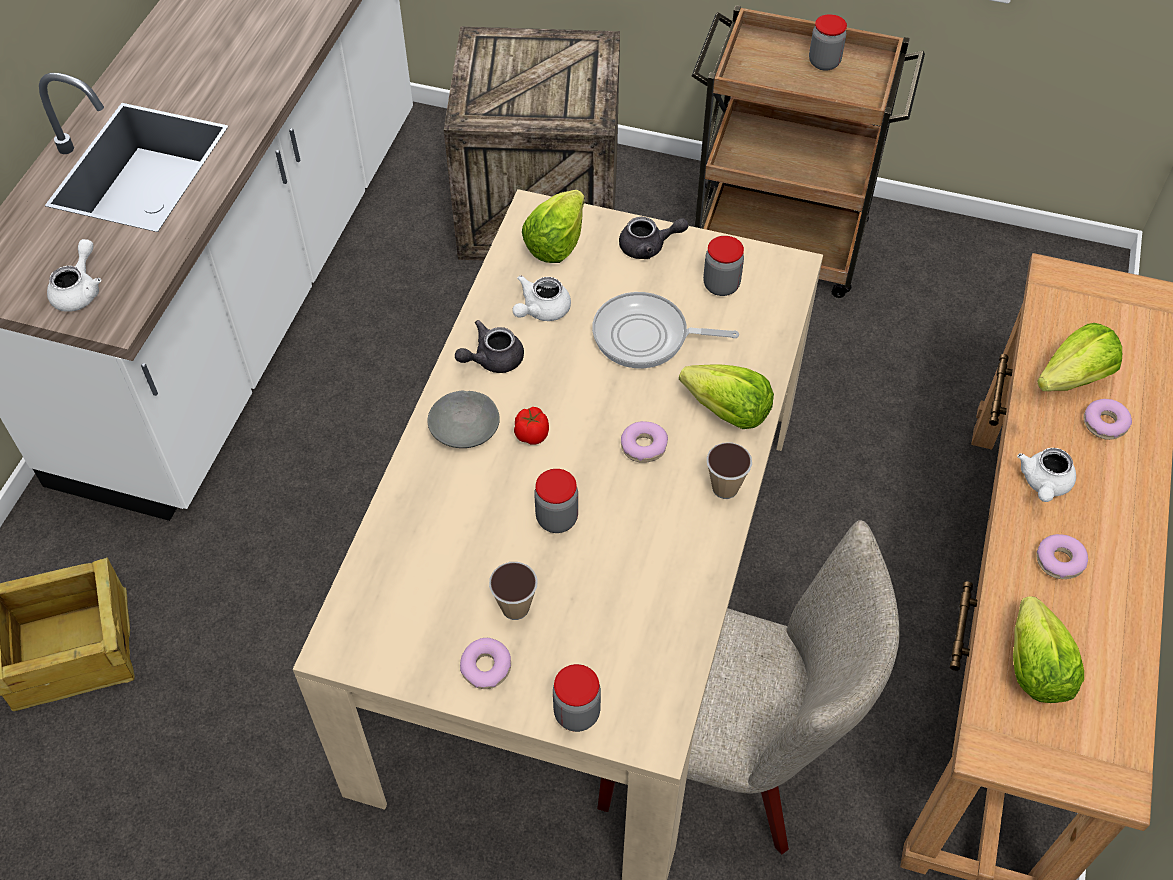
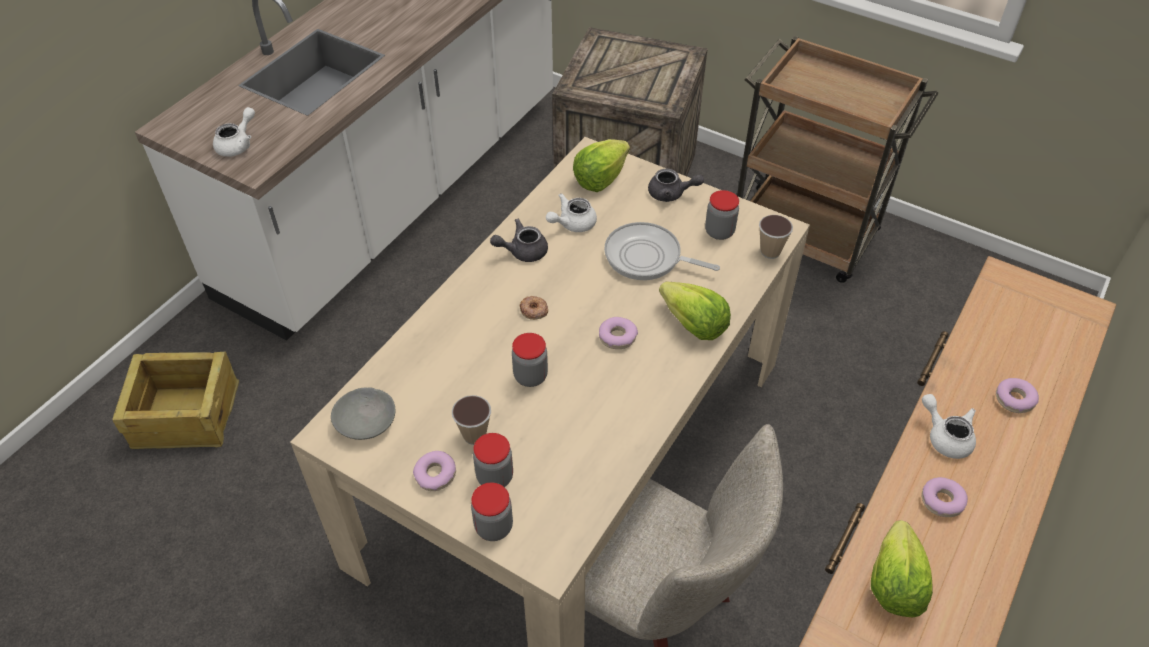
camera: 15 degrees right, 5 degrees down
(465, 428) = (484, 296): grey bowl -> grey bowl (366, 421)
(532, 434) = (533, 310): tomato -> donut
(725, 488) = (672, 381): cup -> cup (770, 251)
(824, 62) = (854, 87): jar -> jar (495, 477)
(1043, 484) = (945, 436): white teapot -> white teapot turned 105 degrees clockwise
(1073, 378) = (996, 358): lettuce -> none

